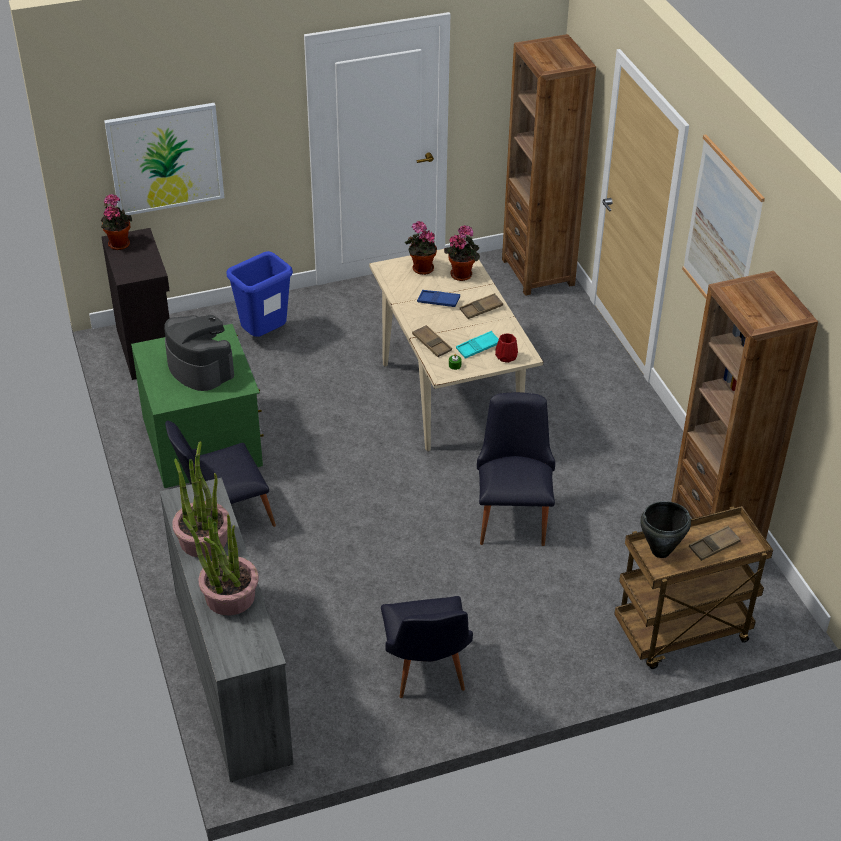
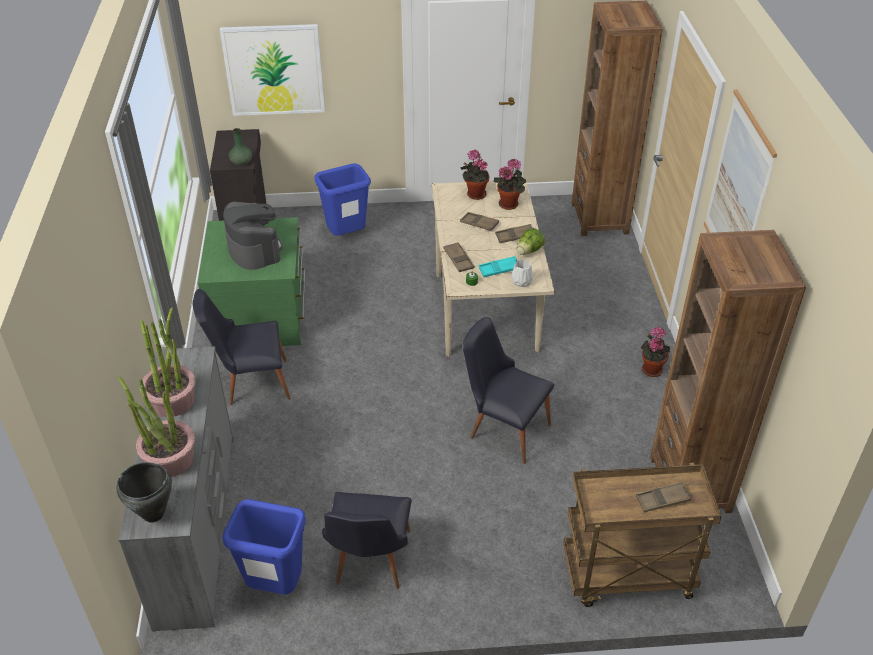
camera: 15 degrees right, 0 degrees up
(118, 243) = (227, 137): potted plant -> potted plant (651, 369)
(149, 270) = (242, 162): none -> green vase
(339, 714) = (275, 587): none -> blue trash can
(438, 301) = (479, 224): blue tray -> brown tray
(502, 323) = (529, 251): none -> lettuce
(506, 357) = (522, 281): red vase -> white vase
(513, 514) = (503, 428): black chair -> black chair turned 75 degrees counterclockwise
(661, 551) = (606, 494): black cooking pot -> black cooking pot (153, 514)

